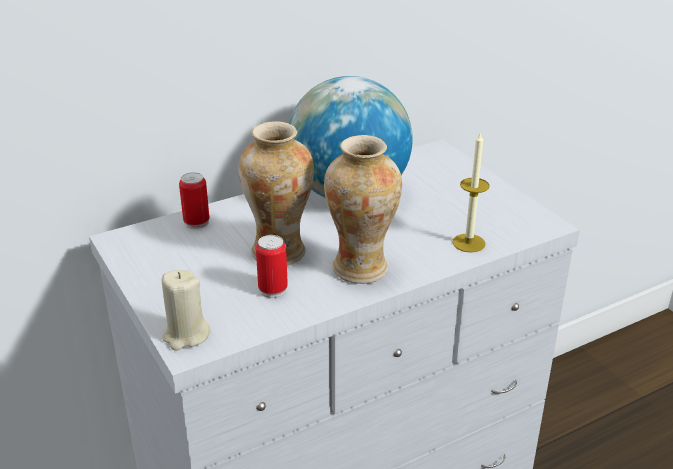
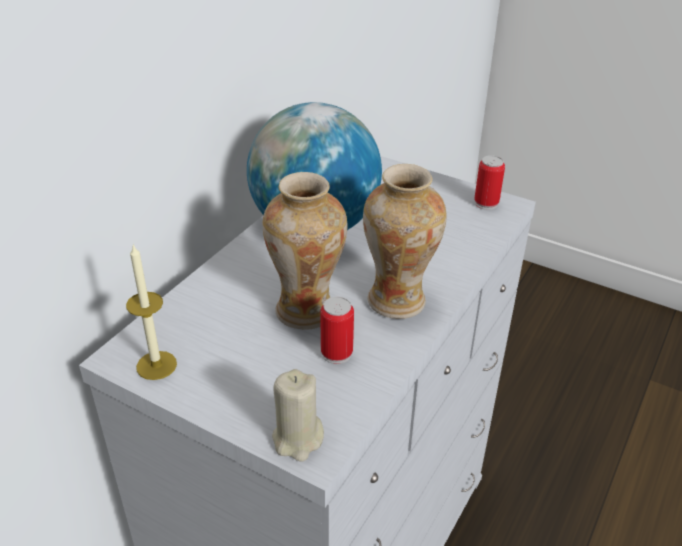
camera: 30 degrees left, 5 degrees up
(196, 222) = (189, 306): can -> can (486, 203)
(468, 243) = (464, 243): candle -> candle (156, 365)

